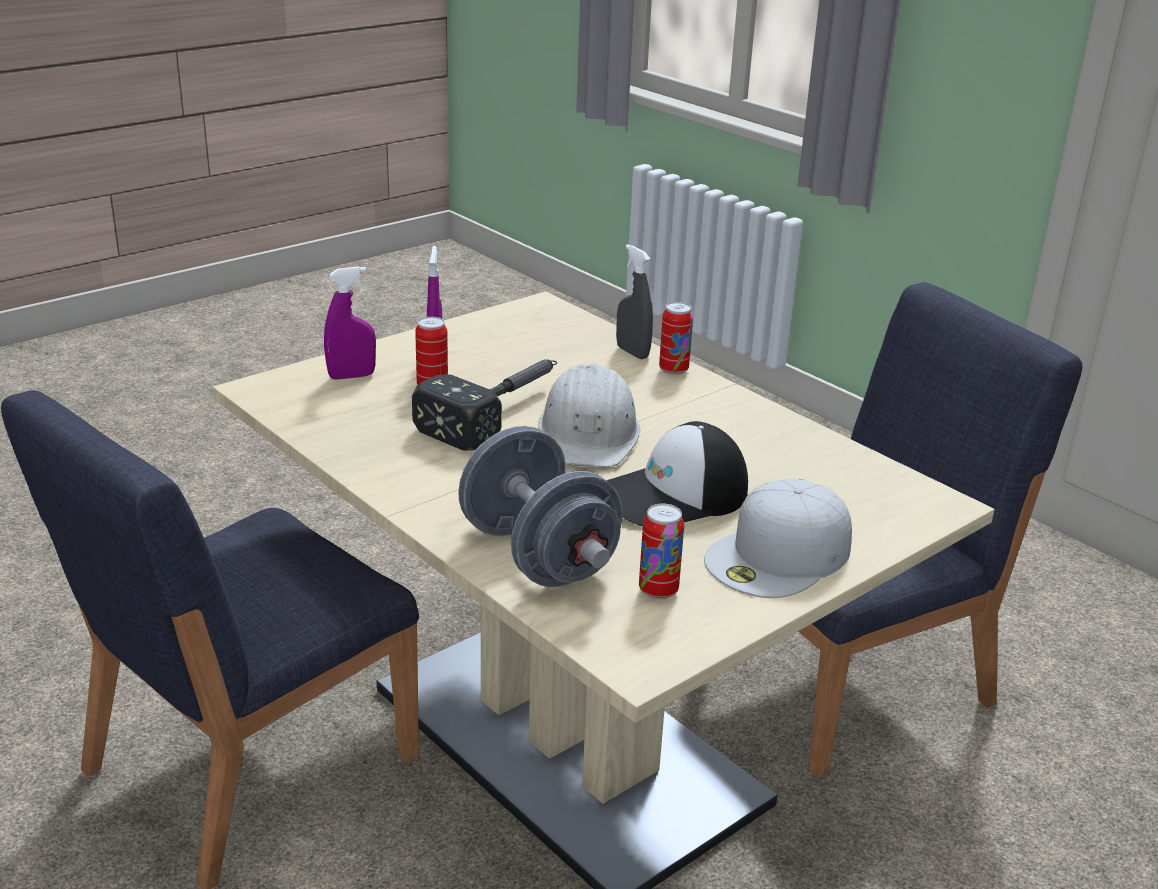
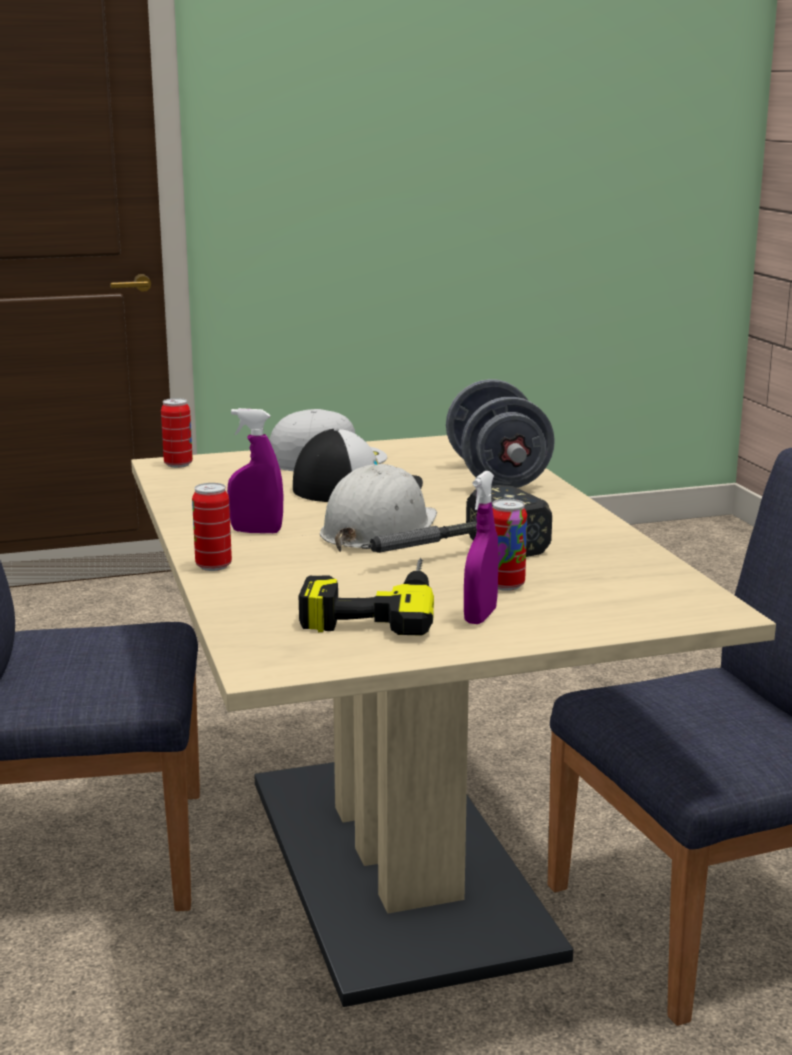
camera: 155 degrees left, 10 degrees down
(351, 376) = (597, 609): purple spray bottle -> purple spray bottle (256, 531)
(519, 354) = (371, 605): none -> power drill
(632, 352) = (231, 589): grey spray bottle -> none
(658, 590) = (431, 456): can -> can (178, 464)

